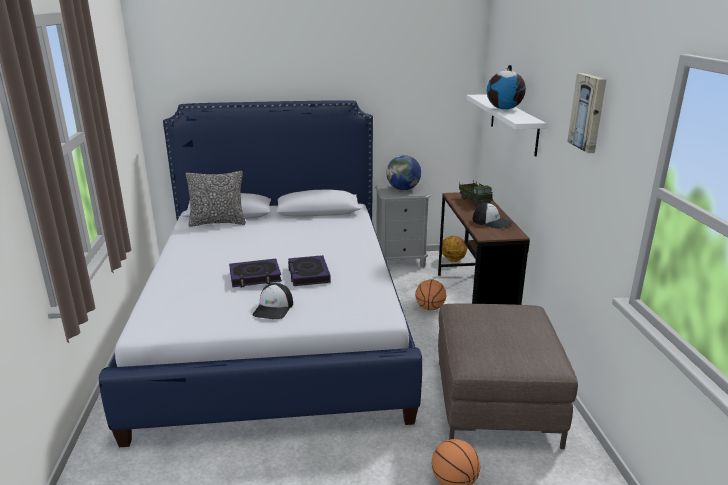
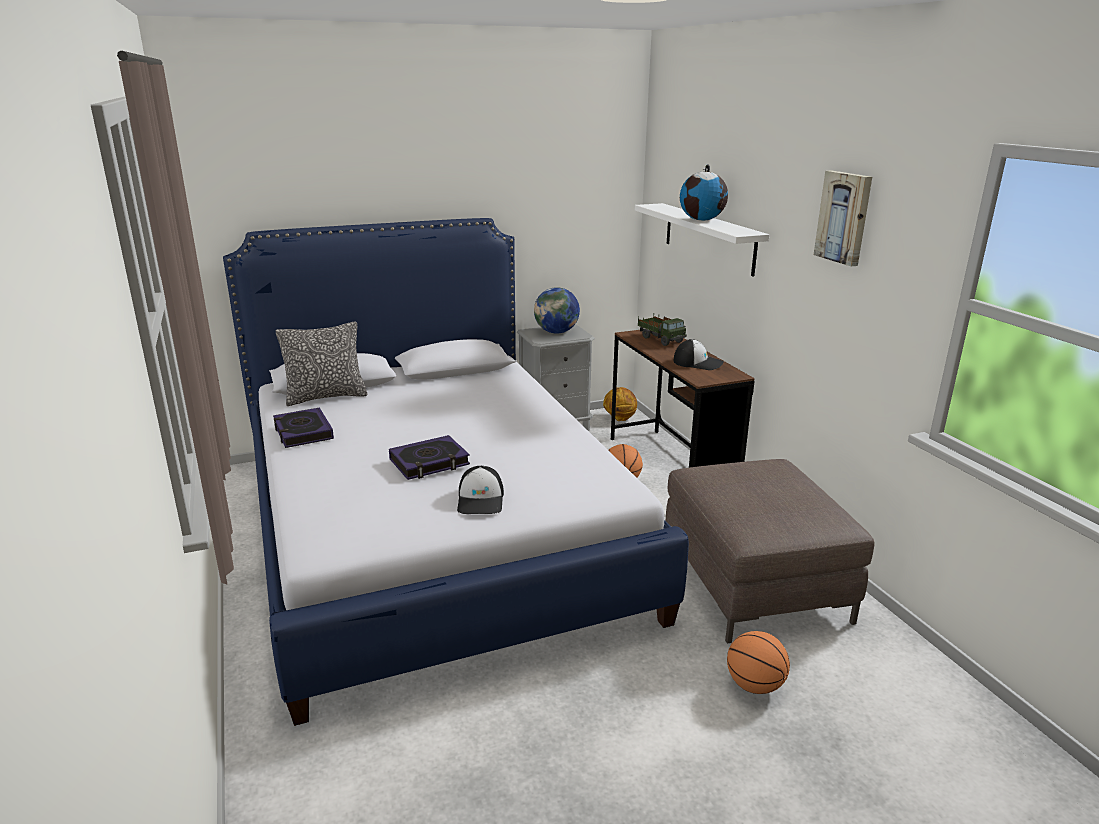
camera: 15 degrees left, 0 degrees up
(308, 274) = (498, 451): book -> book (303, 432)

